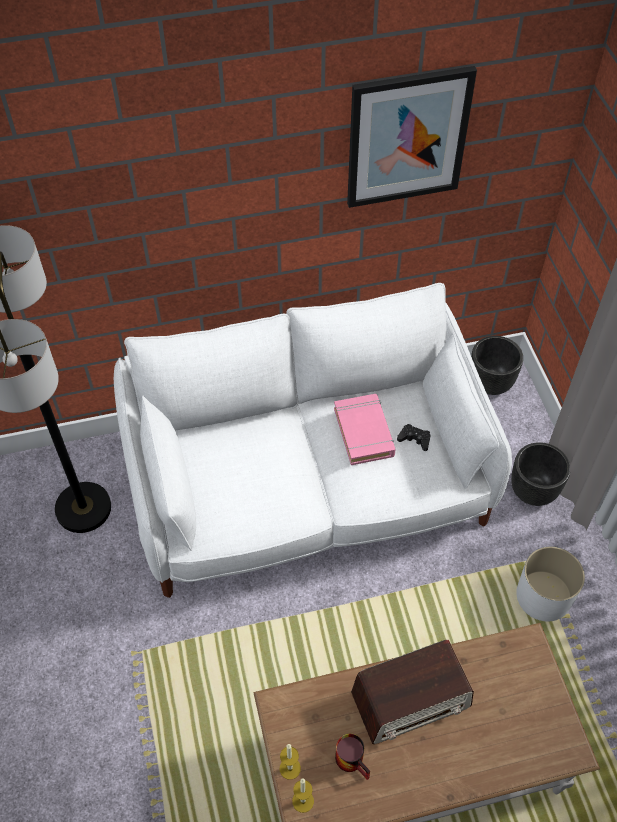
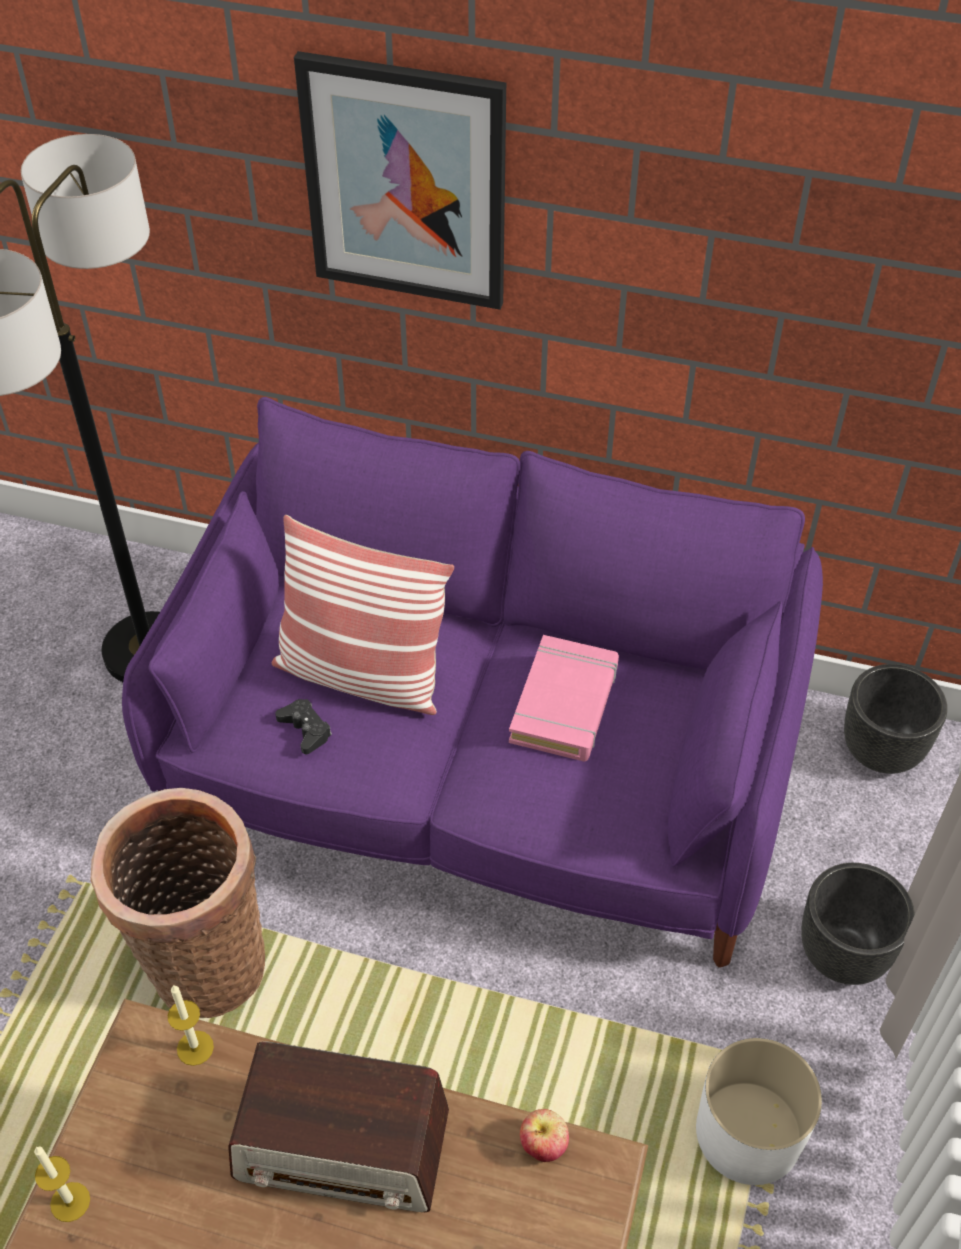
camera: 30 degrees right, 5 degrees down
(235, 657) = (202, 961): none -> basket
(252, 466) = (361, 675): none -> pillow
(290, 768) = (88, 1141): candle -> candle (195, 1048)
(308, 484) = (481, 767): white sofa -> purple sofa
(354, 760) = (189, 1187): mug -> none
(407, 138) = (787, 212): picture -> picture (406, 183)
(414, 439) = (638, 751): black game controller -> black game controller (305, 729)
(498, 648) = (543, 1145): none -> apple

